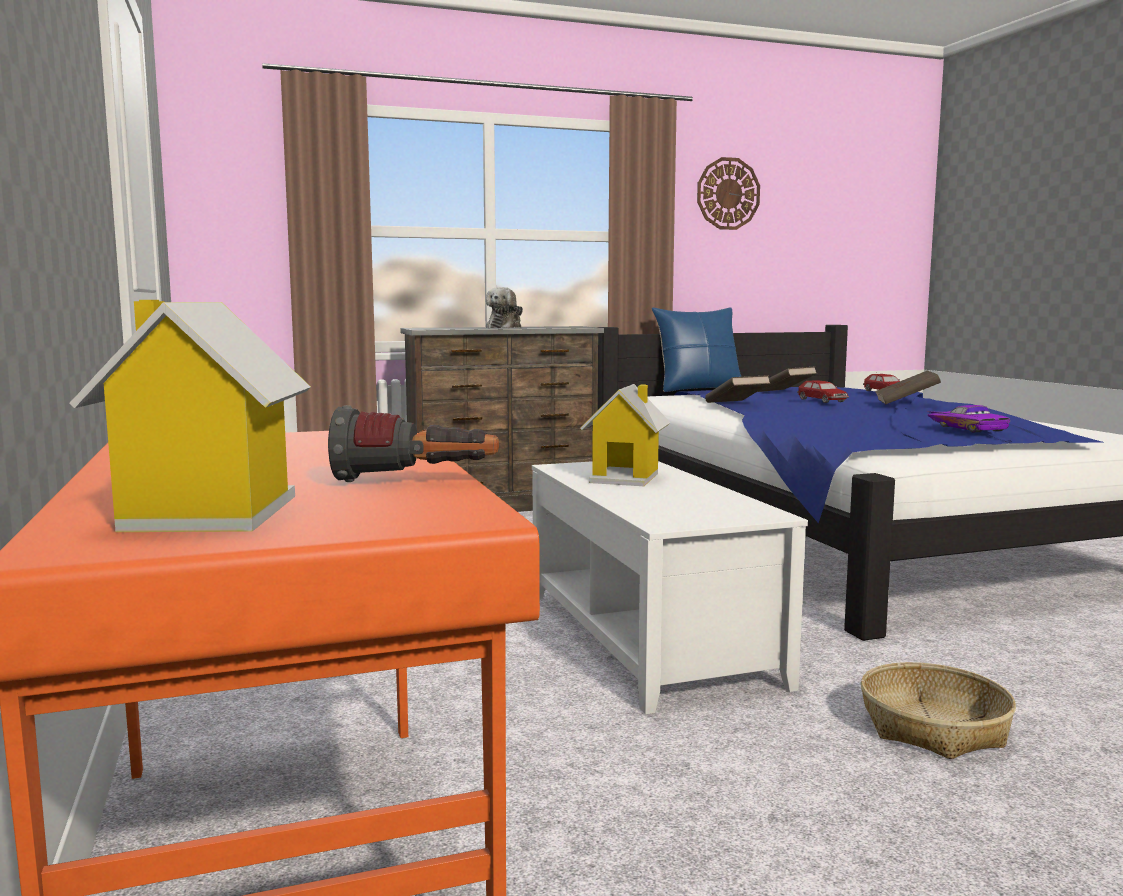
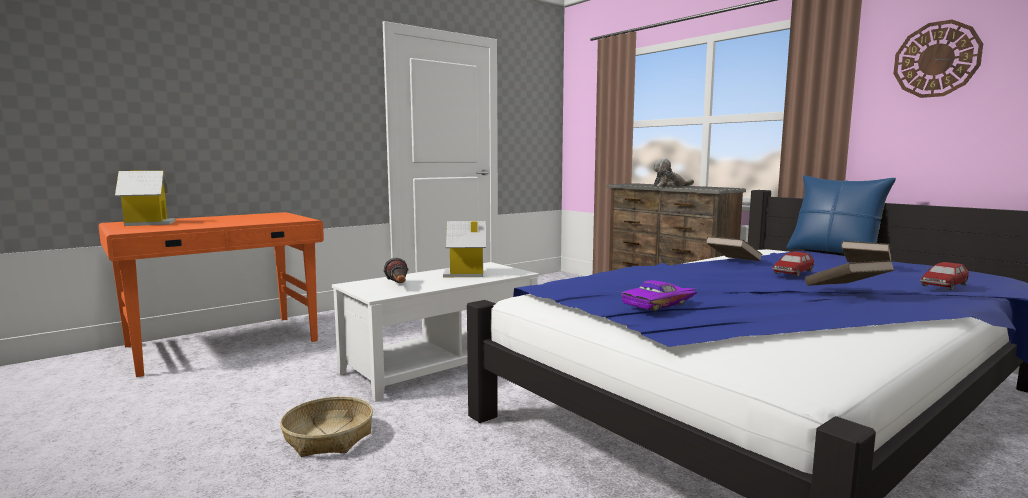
camera: 70 degrees right, 0 degrees up
(415, 482) = (186, 227): flashlight -> flashlight (398, 286)

